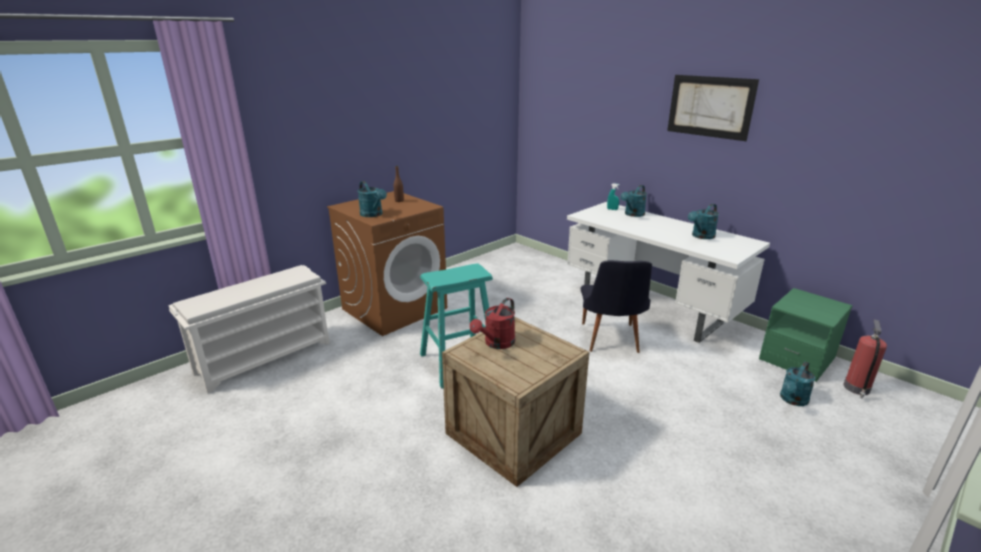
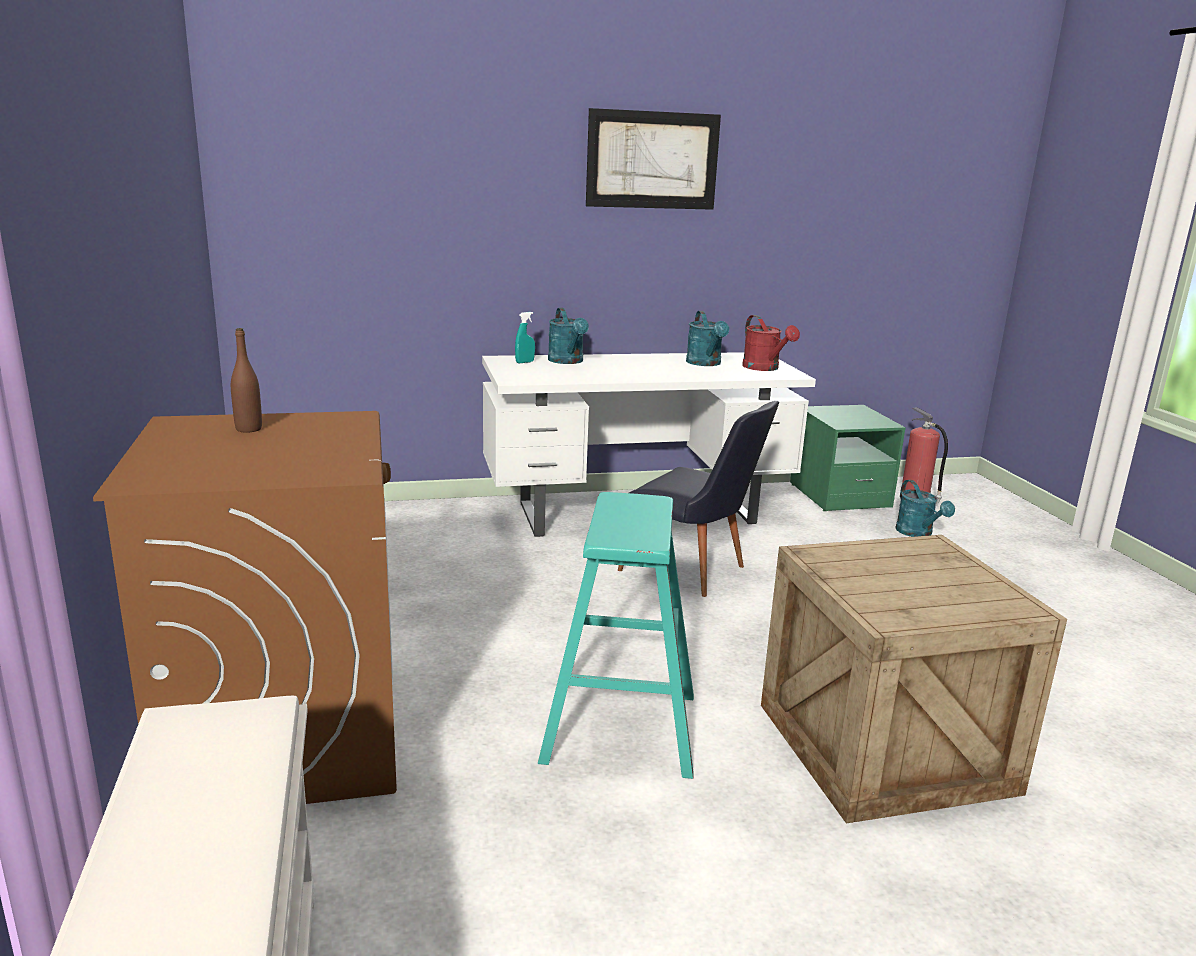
camera: 60 degrees left, 5 degrees down
(373, 214) = (301, 467): turquoise watering can -> none
(496, 343) = (875, 585): red watering can -> red watering can (765, 368)

